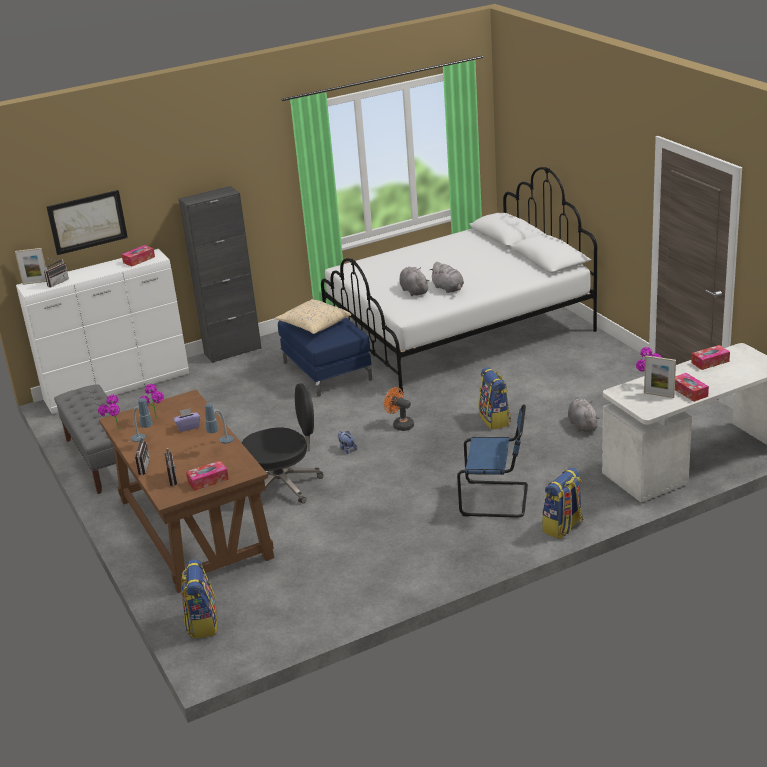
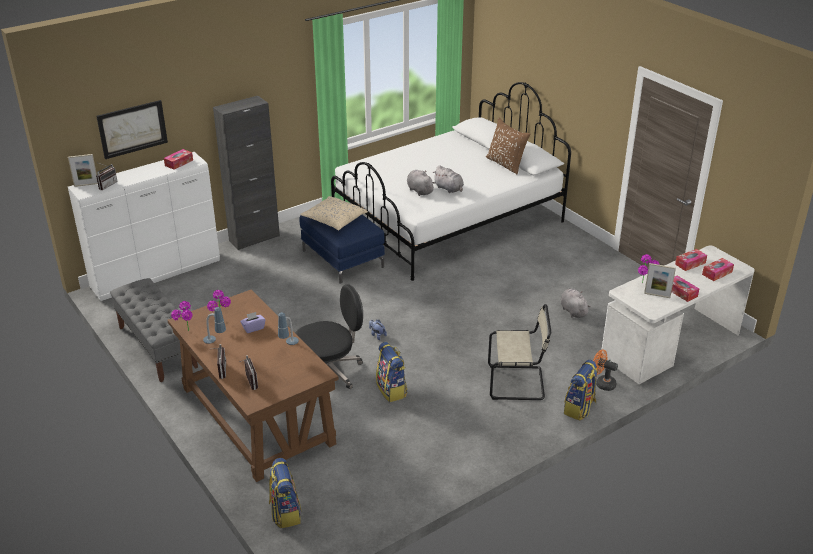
camera: 10 degrees left, 5 degrees up
(208, 480) = (285, 384): tissue box -> tissue box (717, 273)
(400, 425) = (418, 311): orange fan -> orange fan (602, 383)
(495, 420) = (498, 306): backpack -> backpack (392, 390)
(497, 499) = (518, 383): blue chair -> beige chair
(523, 262) = (506, 164): none -> brown pillow

